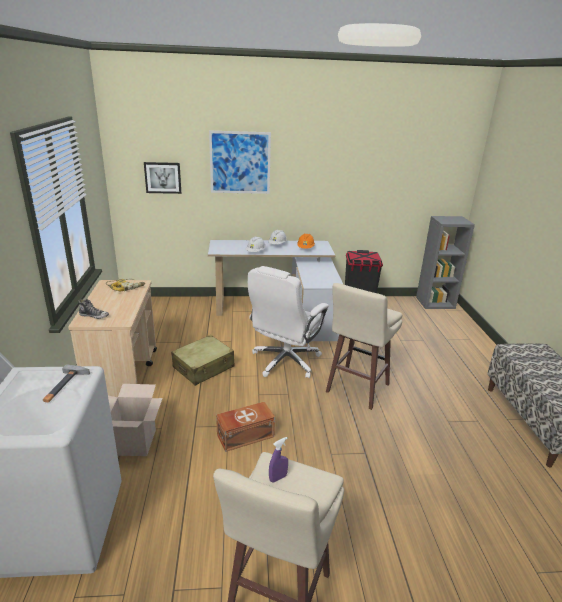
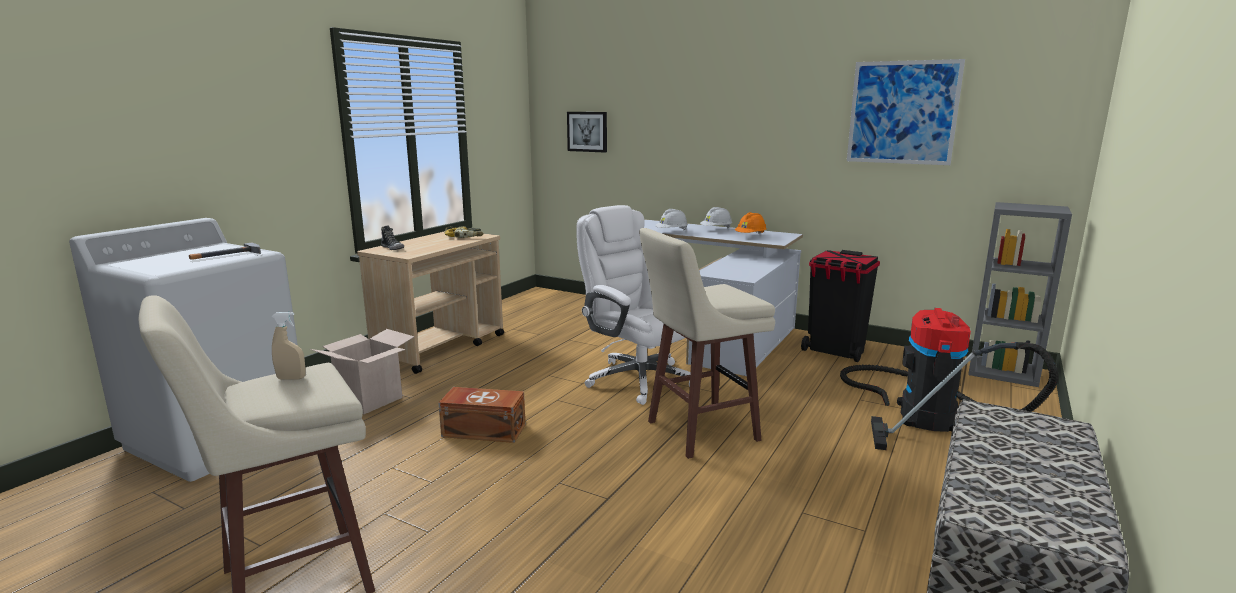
camera: 35 degrees right, 10 degrees down
(204, 367) = (531, 360): beige suitcase -> none
(240, 163) = (679, 110): picture -> picture (902, 112)
(278, 478) = (291, 378): purple spray bottle -> beige spray bottle
(285, 361) = (638, 379): white office chair -> white office chair turned 75 degrees clockwise
(432, 340) = (923, 413): none -> vacuum cleaner

